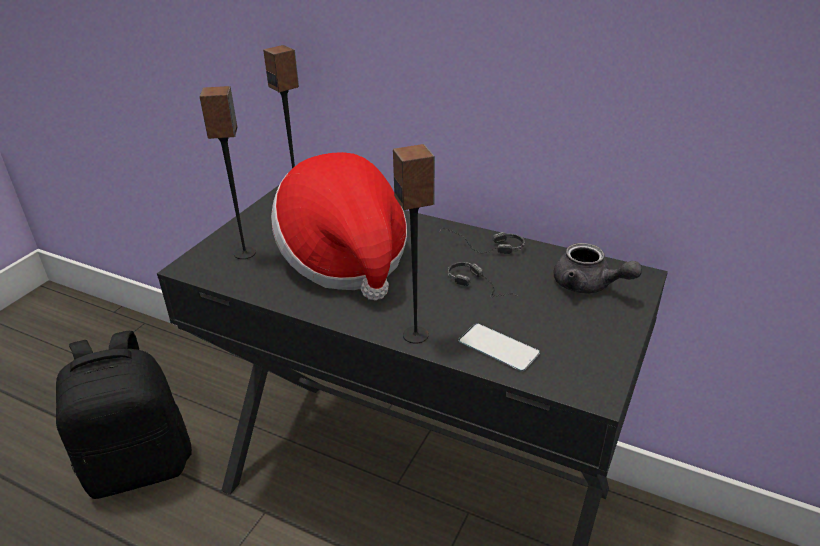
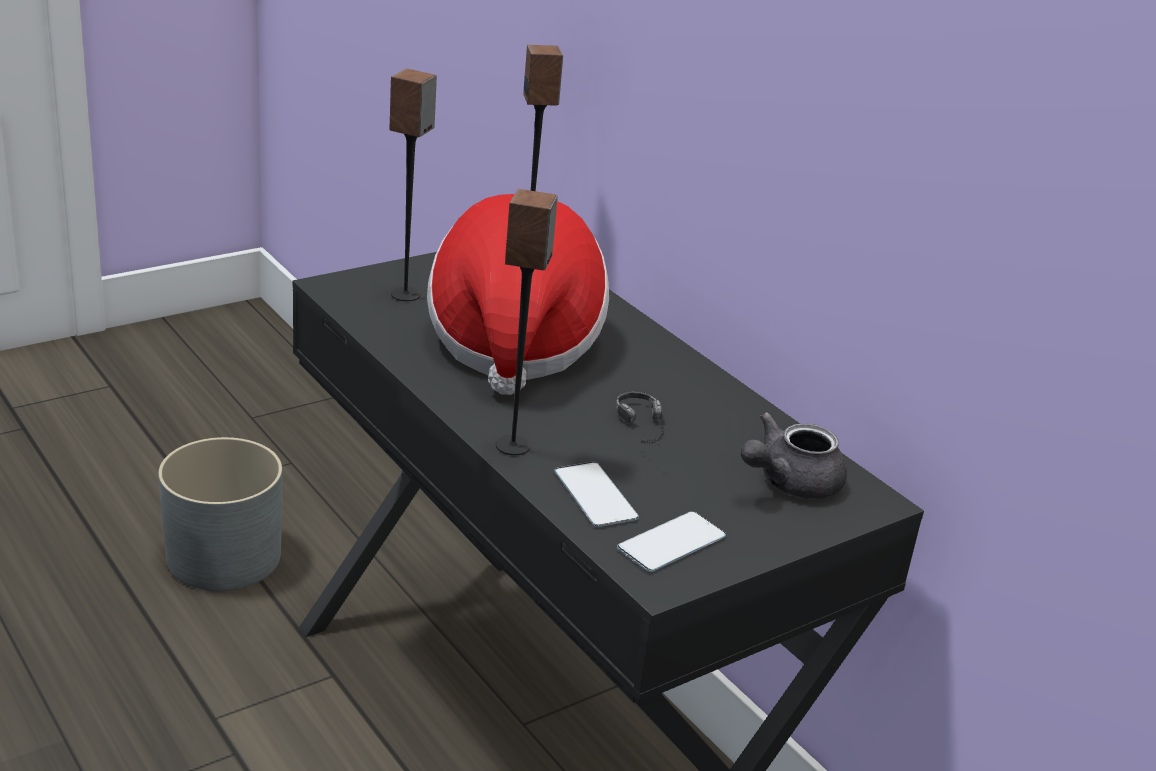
camera: 25 degrees right, 5 degrees down
(140, 465) = (225, 556): black backpack -> grey planter
(482, 249) = (697, 394): headphones -> none
(574, 360) = (671, 542): none -> phone
(588, 286) = (789, 482): grey teapot -> grey teapot turned 75 degrees clockwise

